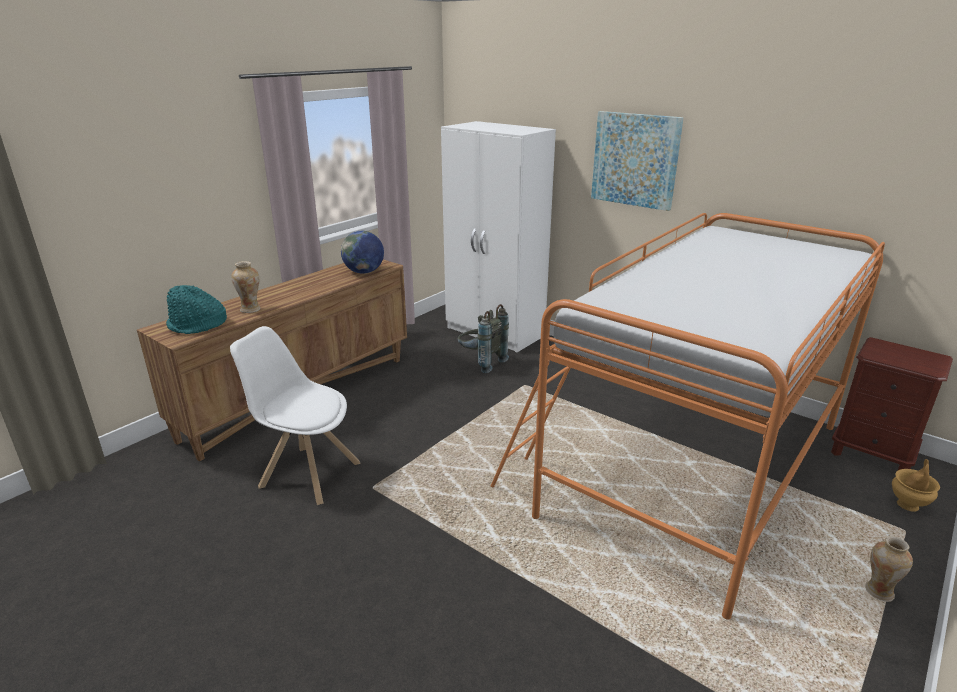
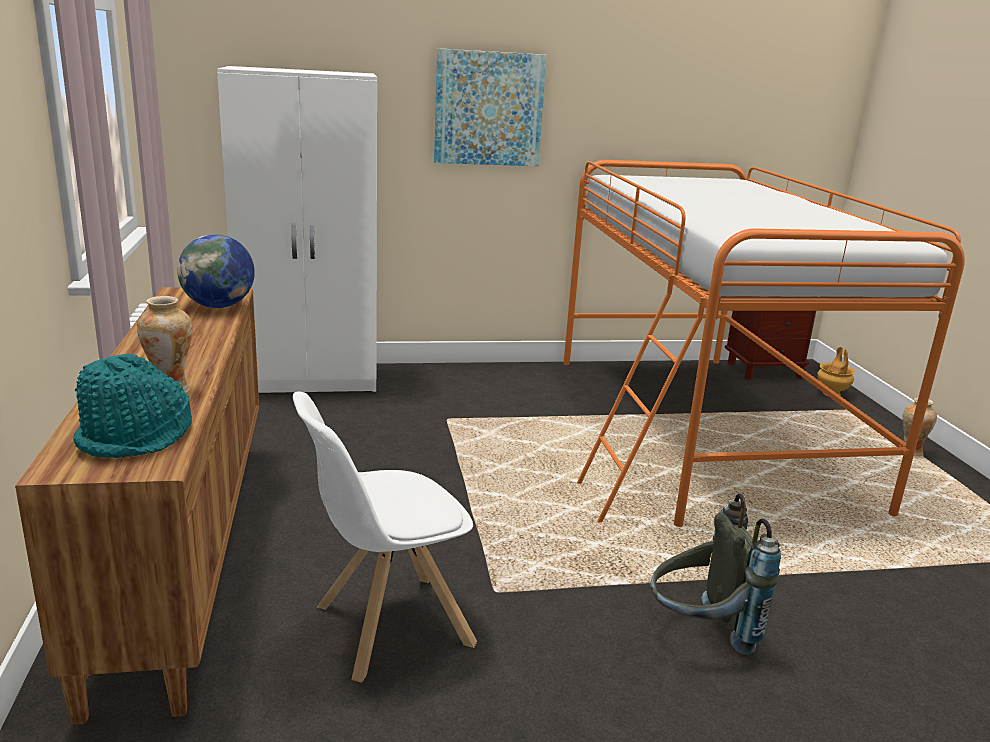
camera: 50 degrees left, 5 degrees down
(481, 362) = (356, 415): grey backpack -> grey backpack (699, 633)

